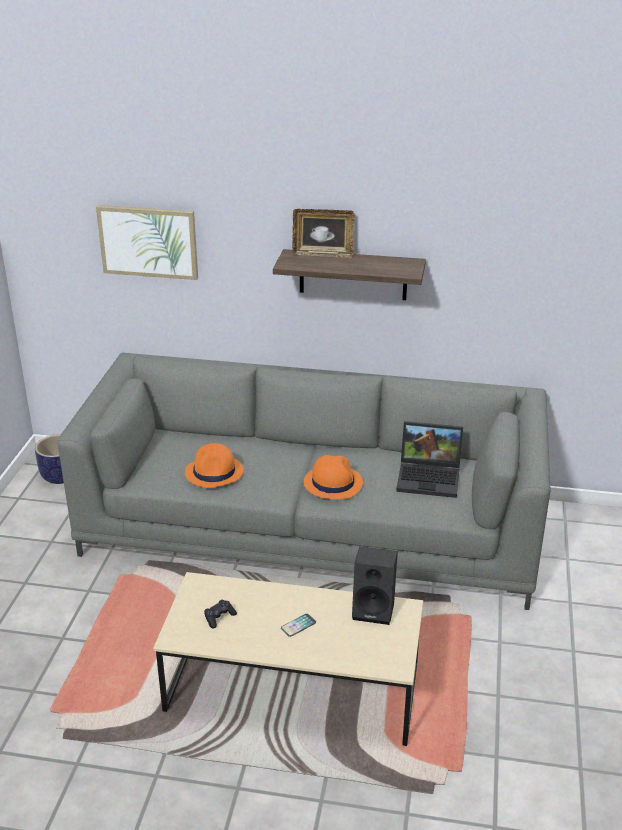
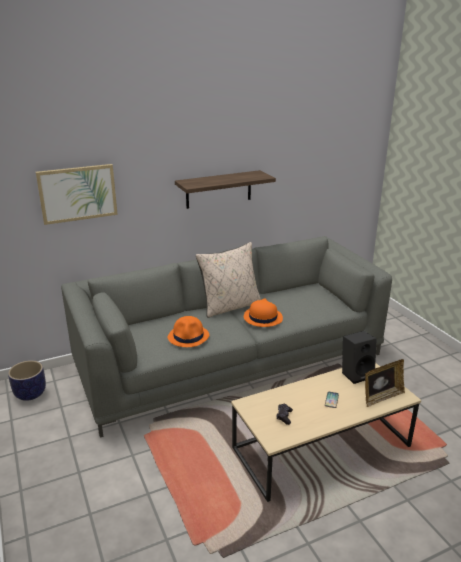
camera: 35 degrees left, 5 degrees down
(315, 451) = (230, 306): none -> beige pillow
(323, 254) = (203, 178): picture frame -> picture frame (381, 397)
(430, 477) = (307, 298): laptop -> none

